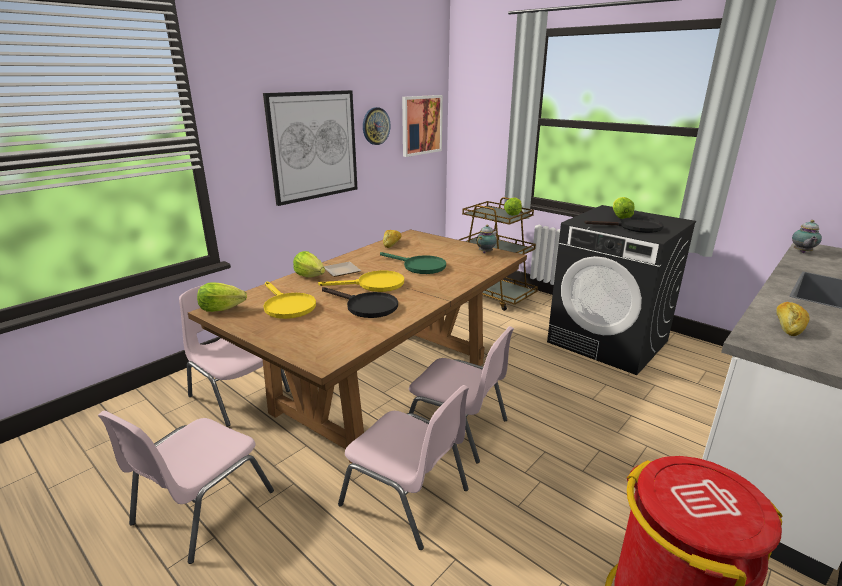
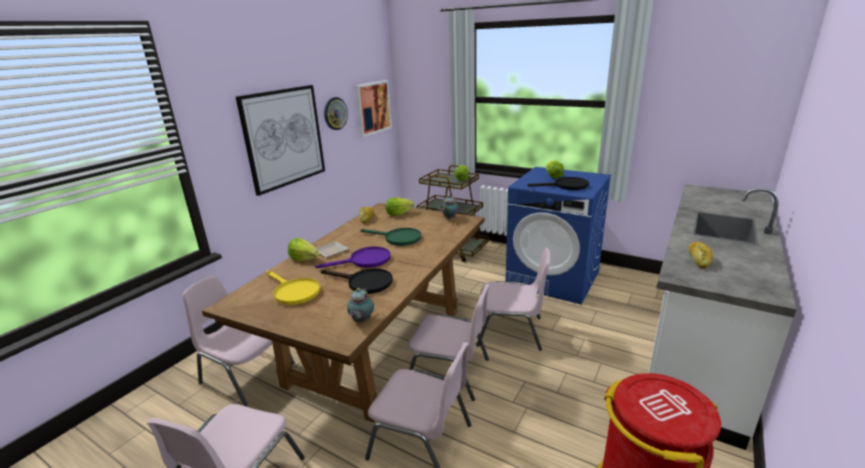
camera: 10 degrees left, 0 degrees up
(221, 309) = (233, 302): lettuce -> lettuce (398, 214)
(374, 285) = (364, 261): yellow frying pan -> purple frying pan
(541, 393) = (511, 331): none -> pink chair
(608, 342) = (553, 278): black washing machine -> blue washing machine
(802, 252) = (692, 194): teapot -> teapot (361, 321)

